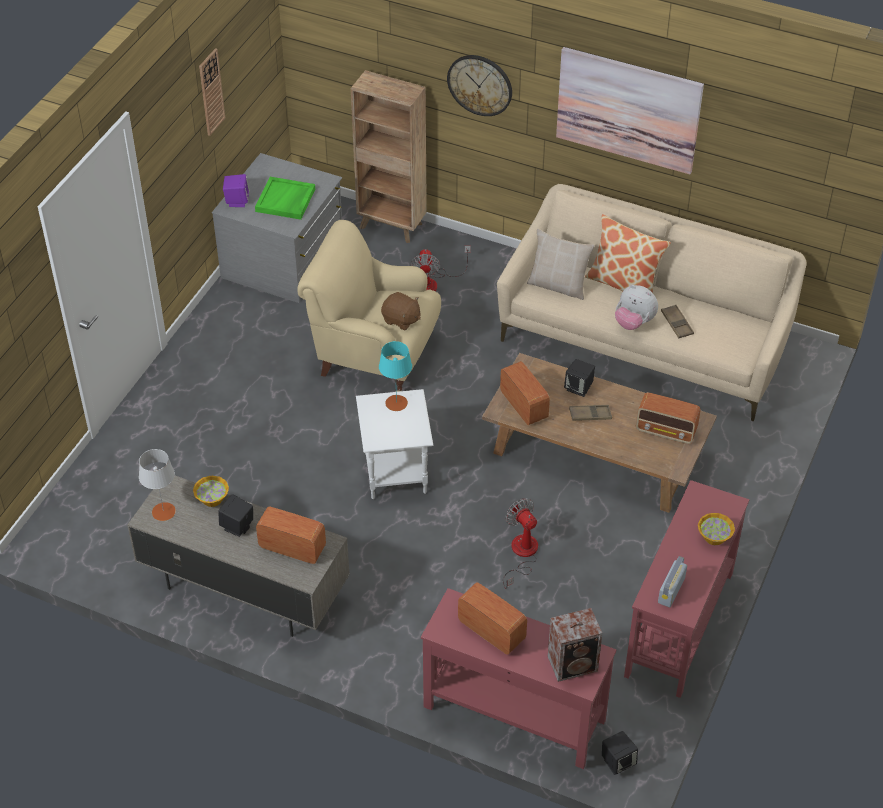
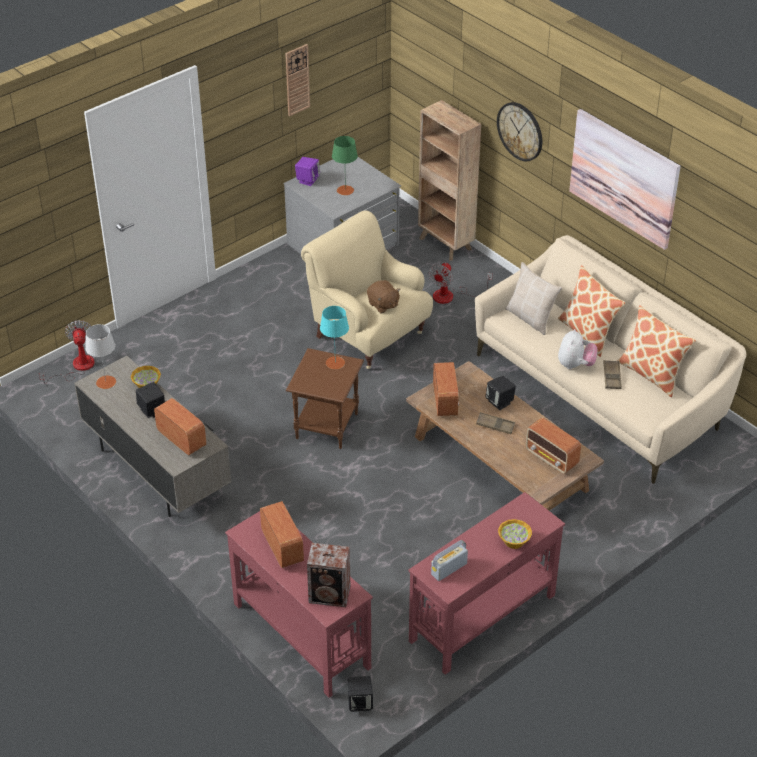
camera: 25 degrees right, 5 degrees down
(285, 200) = (345, 190): green tray -> green table lamp
(395, 472) = (327, 425): white side table -> brown side table
(521, 554) = (387, 519): fan -> fan (77, 367)
(634, 322) = (575, 365): plush toy -> plush toy turned 135 degrees counterclockwise
(711, 308) = (651, 374): none -> pillow

